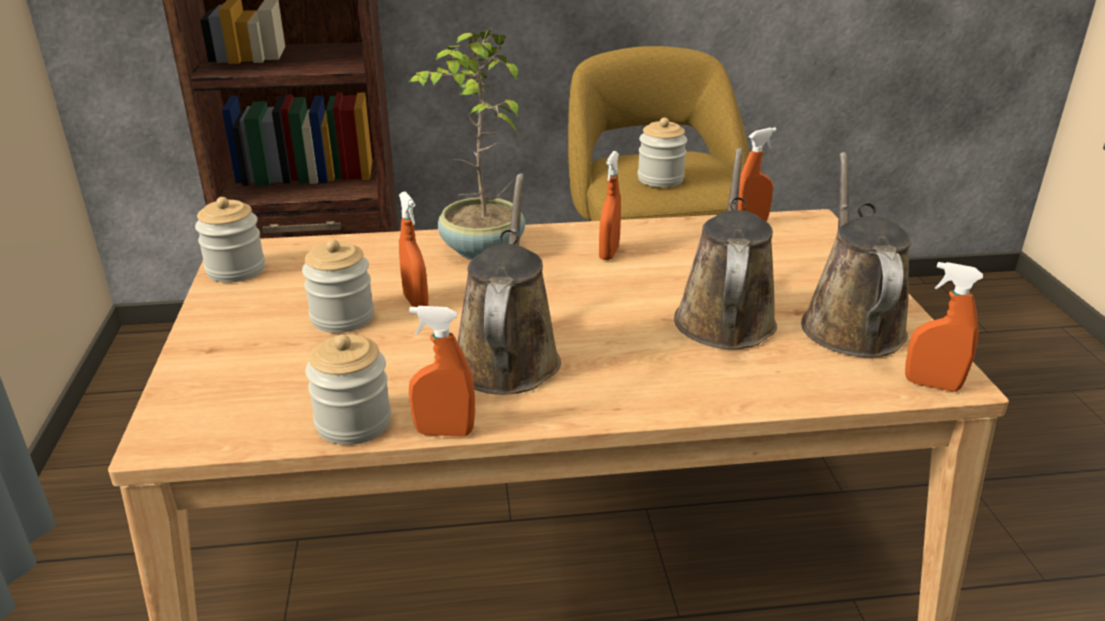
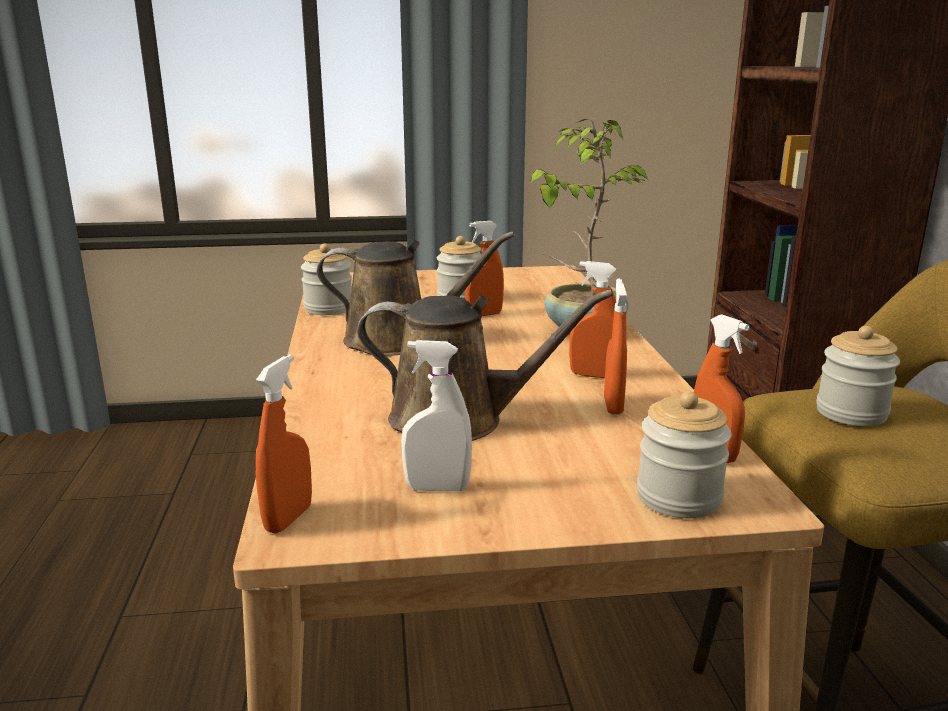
camera: 90 degrees right, 10 degrees down
(236, 270) = (529, 273): jar -> jar (679, 497)
(444, 432) = (307, 328): orange spray bottle -> orange spray bottle (613, 406)
(850, 323) = (437, 488): brown watering can -> white spray bottle

